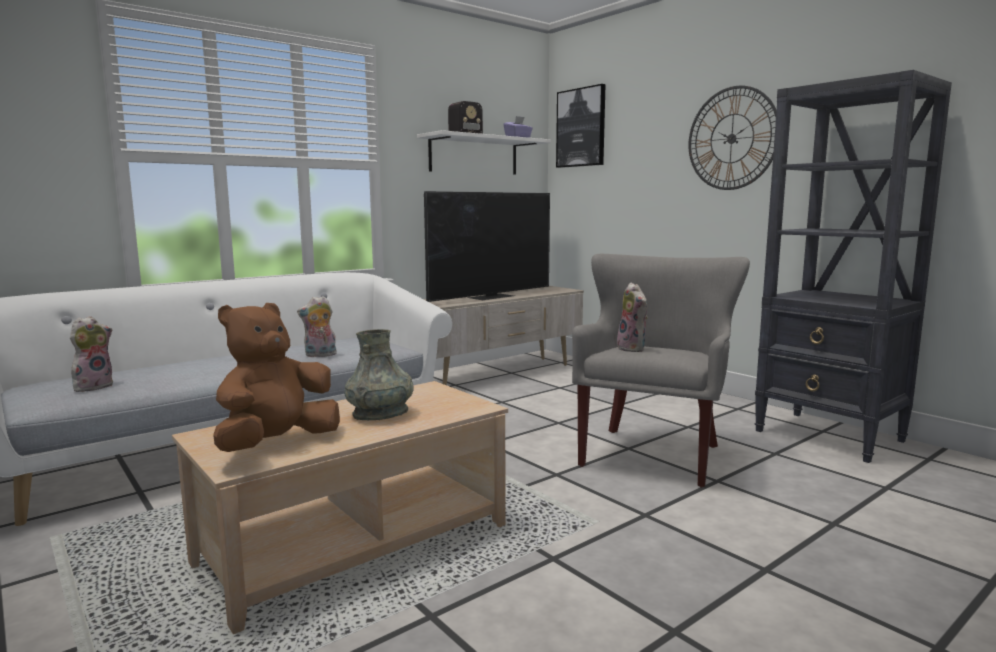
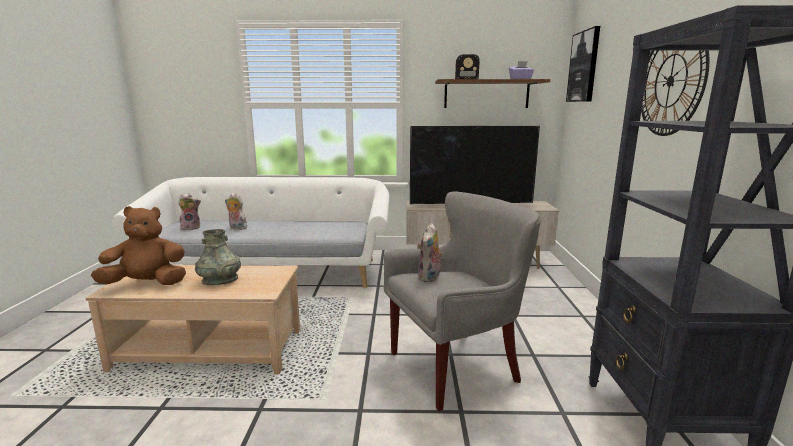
camera: 40 degrees right, 5 degrees up
(320, 355) = (303, 231): plush toy -> plush toy (237, 228)
(474, 155) = (486, 94): white shelf -> brown shelf

